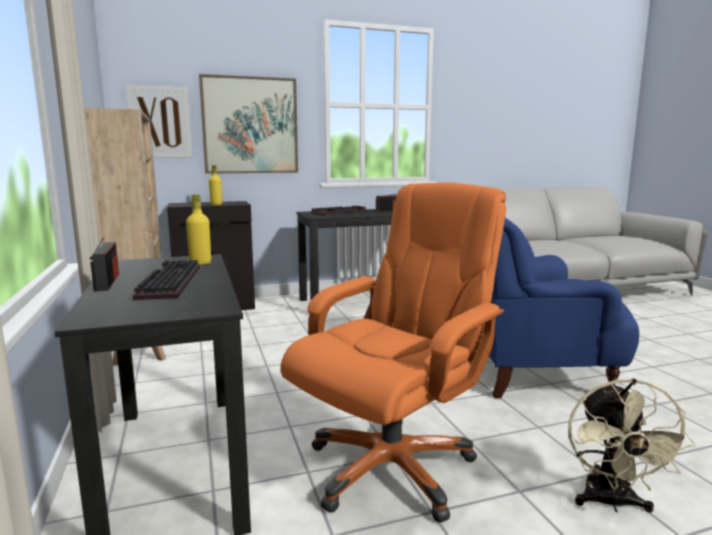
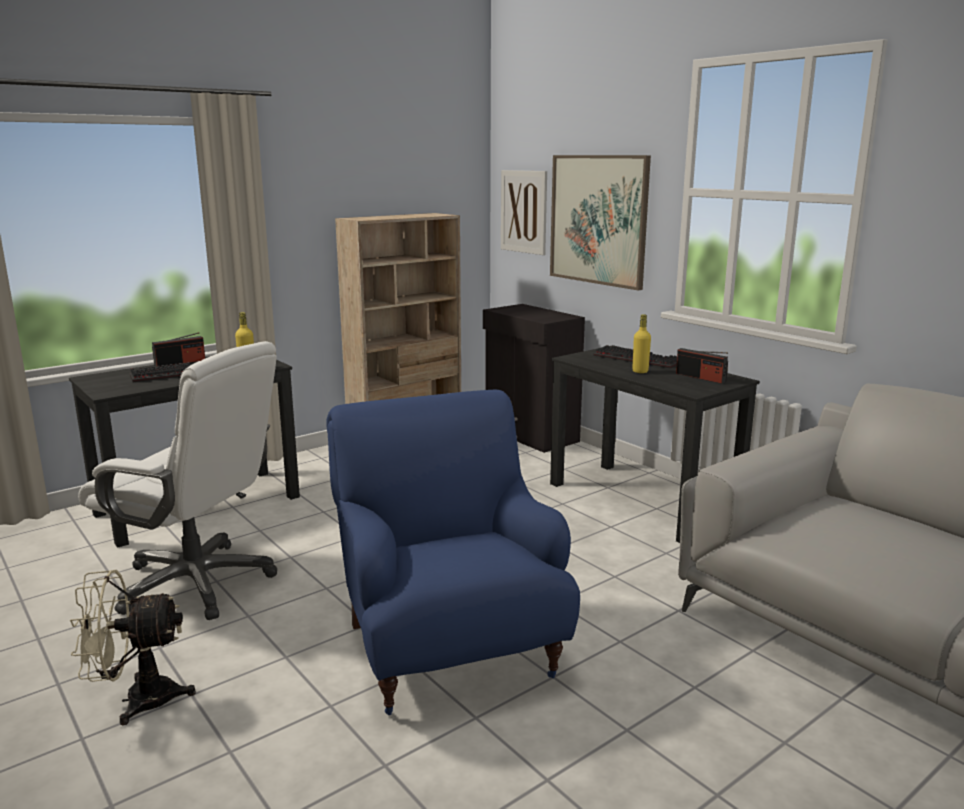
camera: 70 degrees right, 5 degrees up
(216, 204) = (525, 316): yellow bottle -> yellow bottle (640, 371)
(392, 467) = (197, 583): orange office chair -> white office chair

